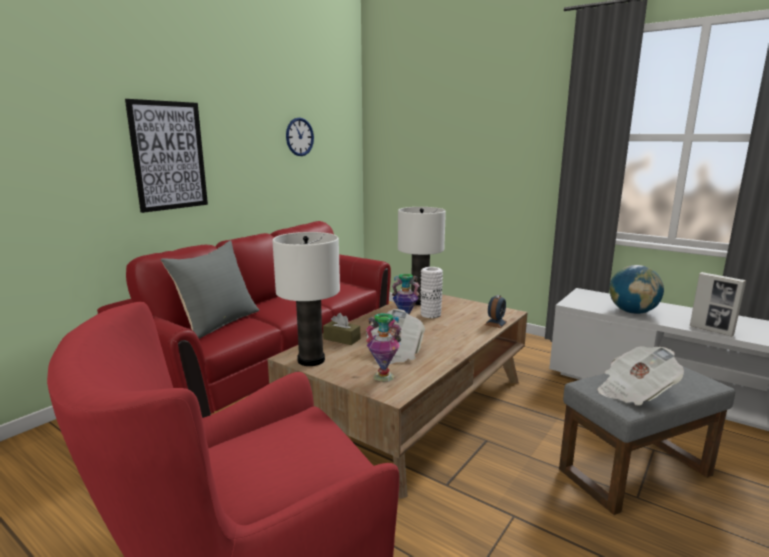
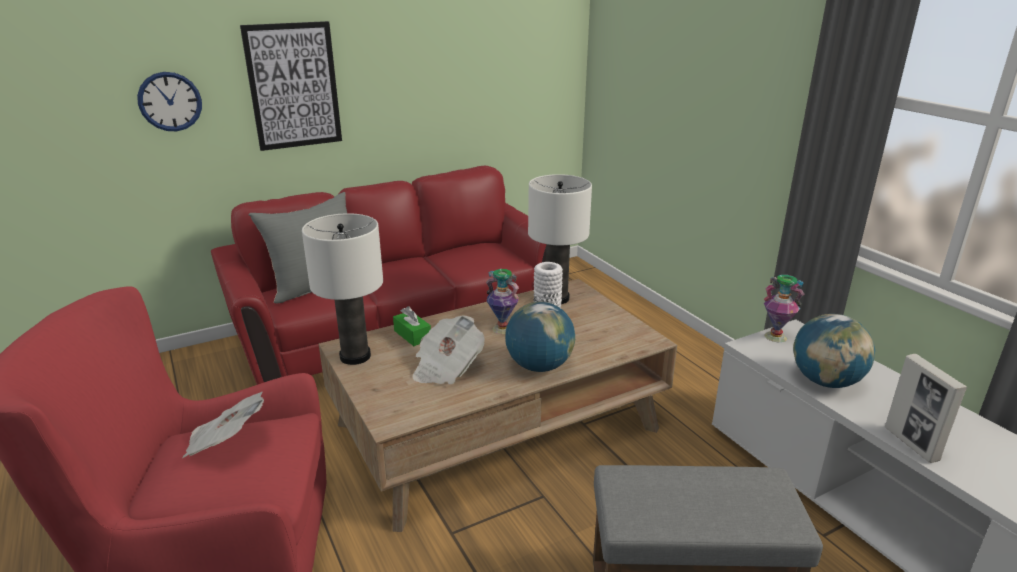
camera: 25 degrees right, 10 degrees up
(299, 137) = (478, 51): wall clock -> wall clock (170, 101)
(341, 339) = (412, 335): brown tissue box -> green tissue box
(383, 376) = (403, 397): vase -> vase (775, 336)
(458, 338) = (539, 366): none -> globe
(495, 323) = (612, 353): alarm clock -> none
(634, 392) = (666, 504): newspaper -> newspaper (226, 442)

